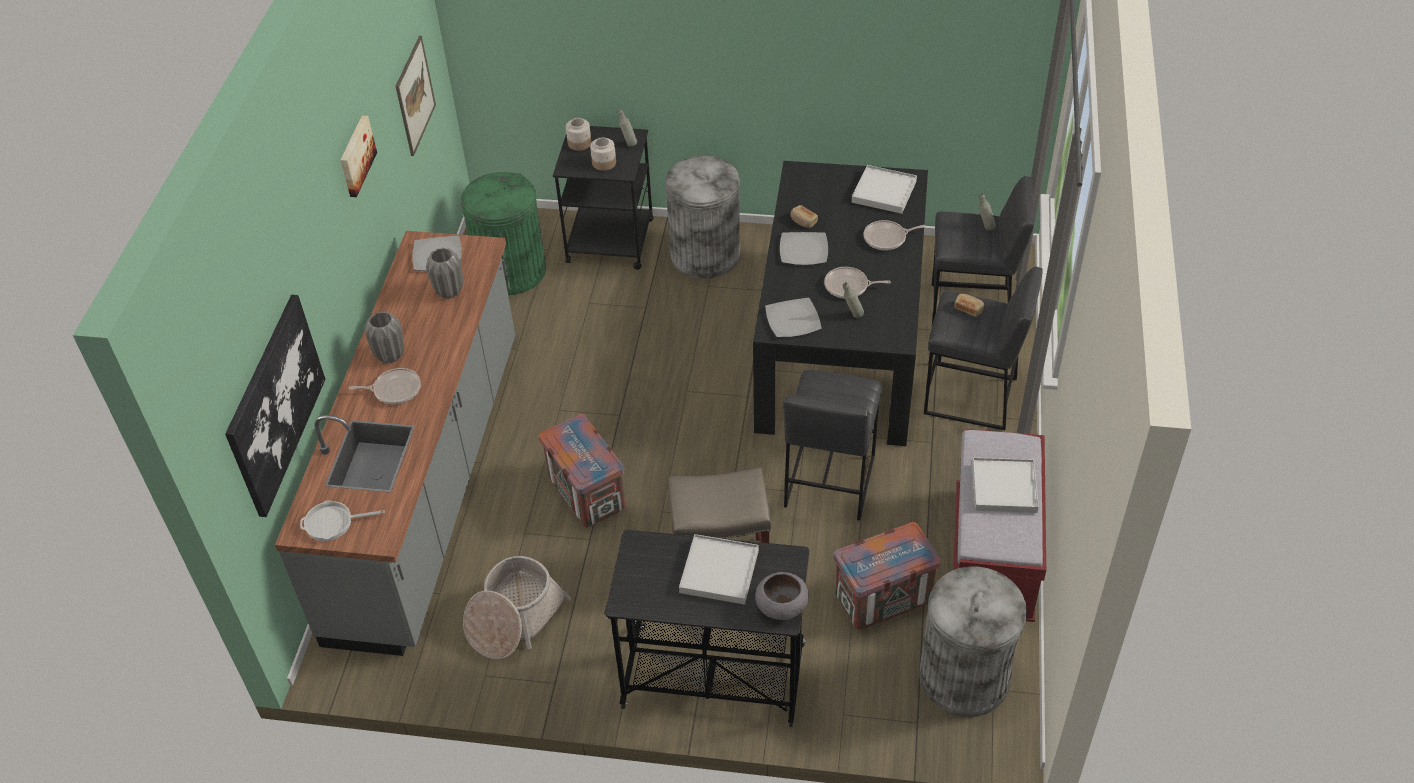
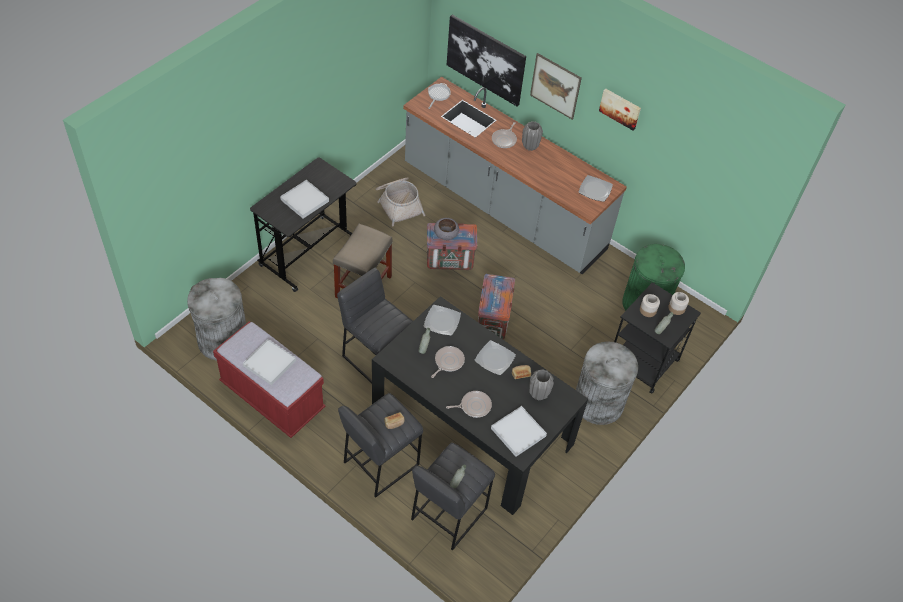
camera: 115 degrees right, 5 degrees up
(415, 95) = (703, 185): picture -> picture (555, 86)
(449, 291) = (562, 183): grey vase -> grey vase (539, 394)
(781, 606) = (268, 210): grey bowl -> grey bowl (446, 234)
(883, 599) = (290, 336): crate -> crate (493, 320)
(887, 238) = (474, 406): frying pan -> frying pan turned 60 degrees clockwise

